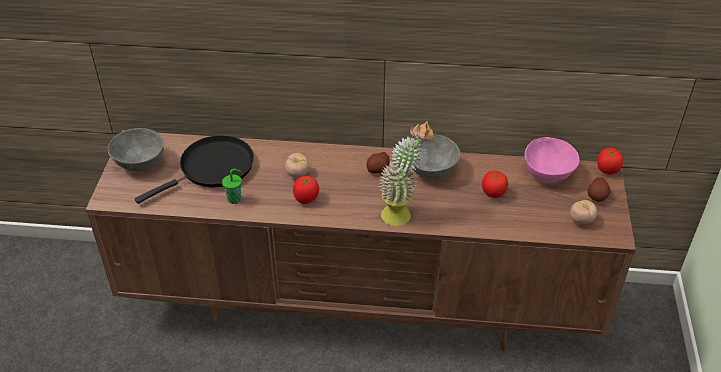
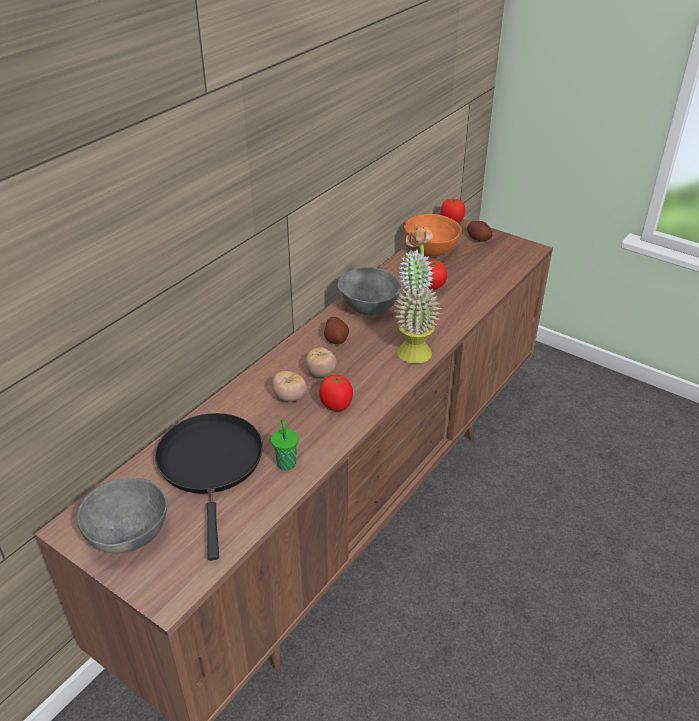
camera: 60 degrees left, 5 degrees down
(548, 173) = (430, 249): pink bowl -> orange bowl
(581, 220) = (501, 257): tomato -> tomato (321, 373)

